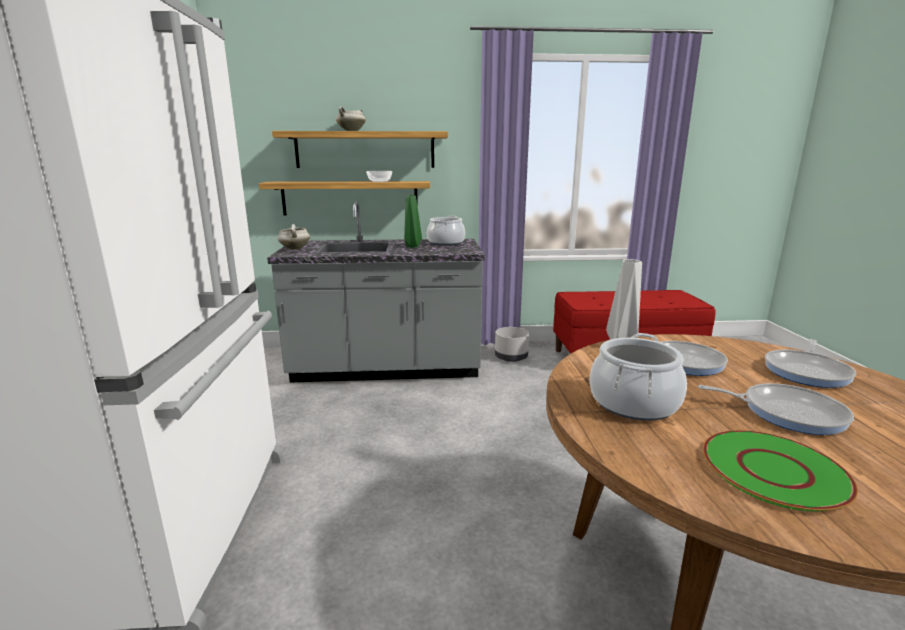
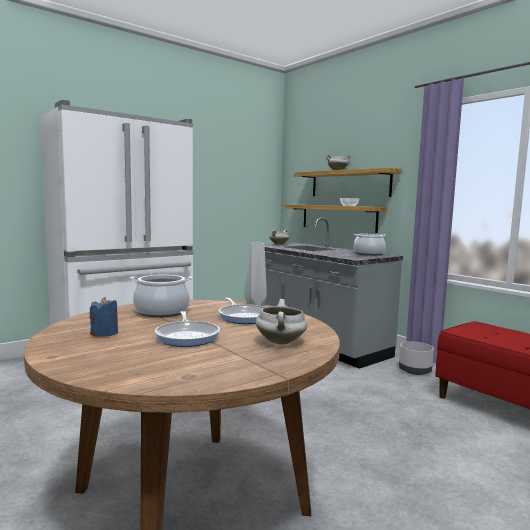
camera: 55 degrees right, 10 degrees down
(412, 246) = (338, 252): green vase -> none
(773, 470) = (104, 333): green plate -> blue candle
(807, 371) = (281, 342): frying pan -> white cooking pot

